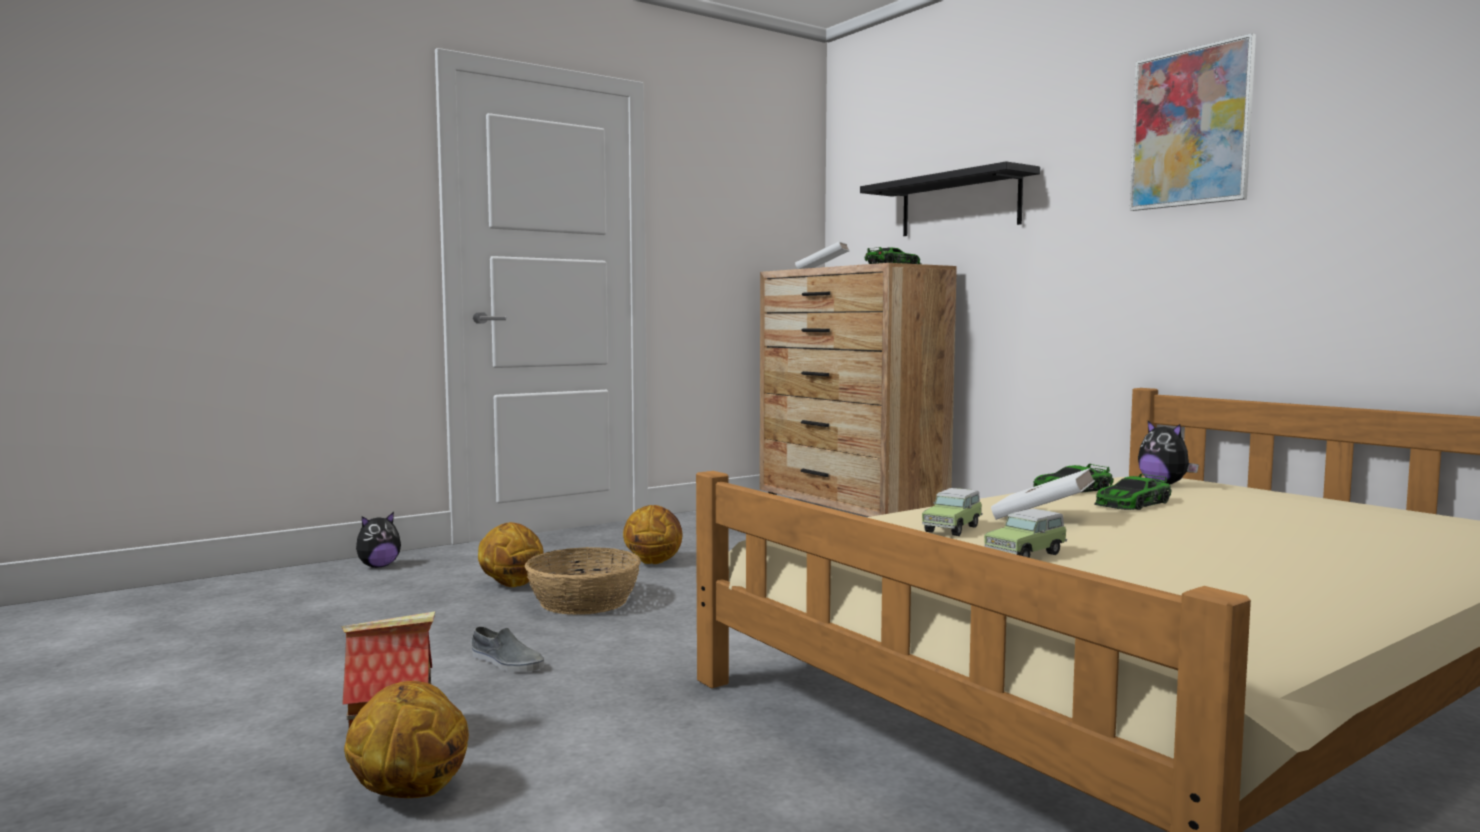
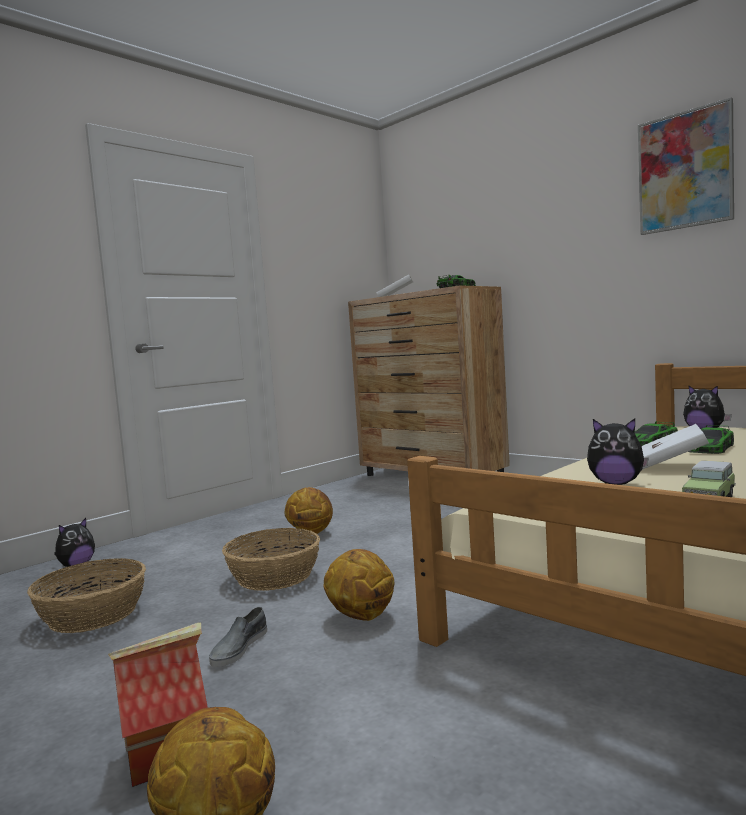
camera: 10 degrees left, 0 degrees up
(375, 615) = (93, 615): none -> basket
(506, 662) = (239, 648): grey shoe -> grey shoe turned 90 degrees clockwise
(511, 585) = (203, 569): basketball -> basketball (361, 616)
(953, 529) = (616, 483): toy car -> plush toy
(959, 204) = (499, 241): black shelf -> none

